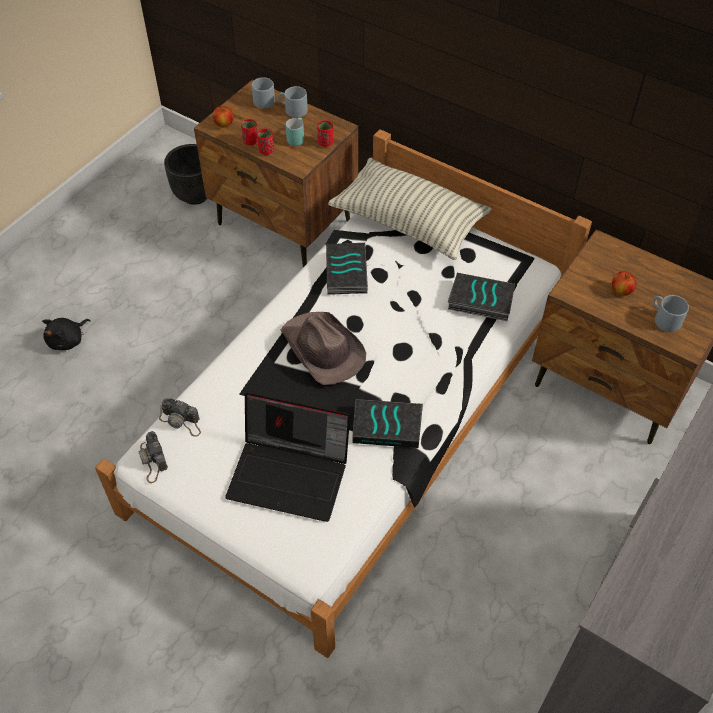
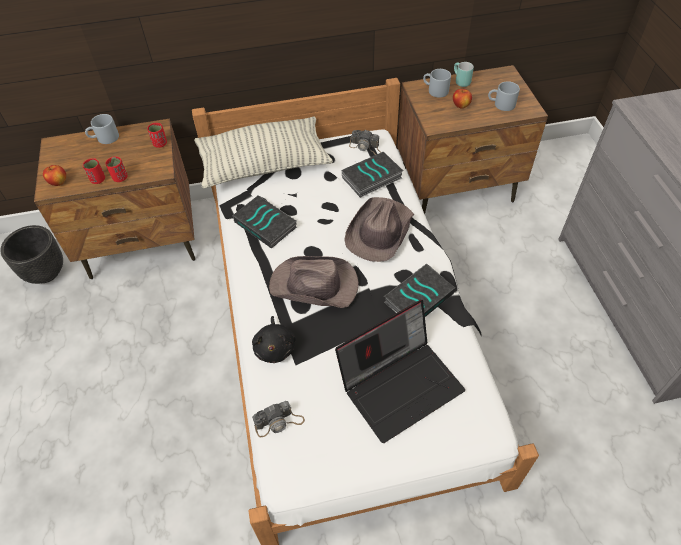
camera: 45 degrees left, 0 degrees up
(68, 340) = (61, 461): black plush toy -> black plush toy (275, 347)
(152, 460) = (294, 471): camera -> camera (366, 147)
(263, 99) = (69, 146): grey mug -> grey mug (435, 90)
(295, 138) = (133, 155): turquoise mug -> turquoise mug (459, 81)
(426, 349) = (379, 231): none -> brown hat

